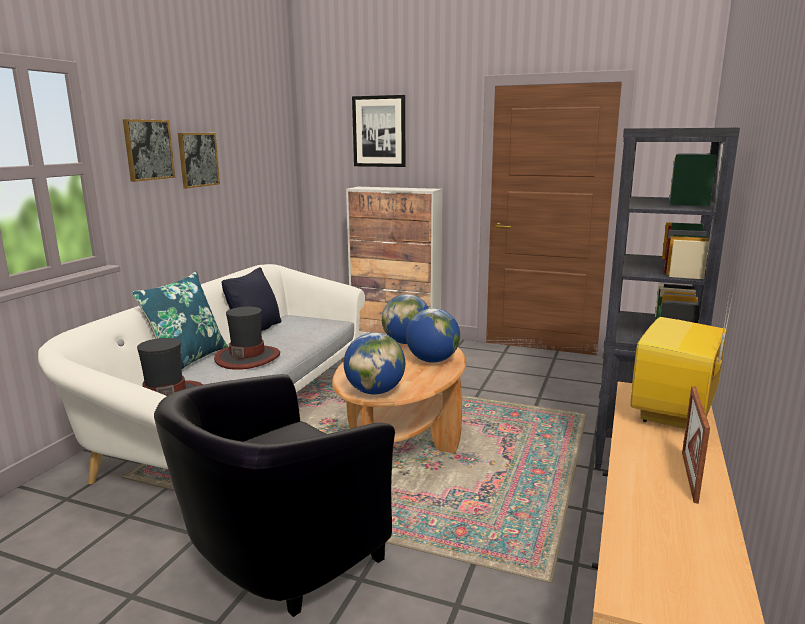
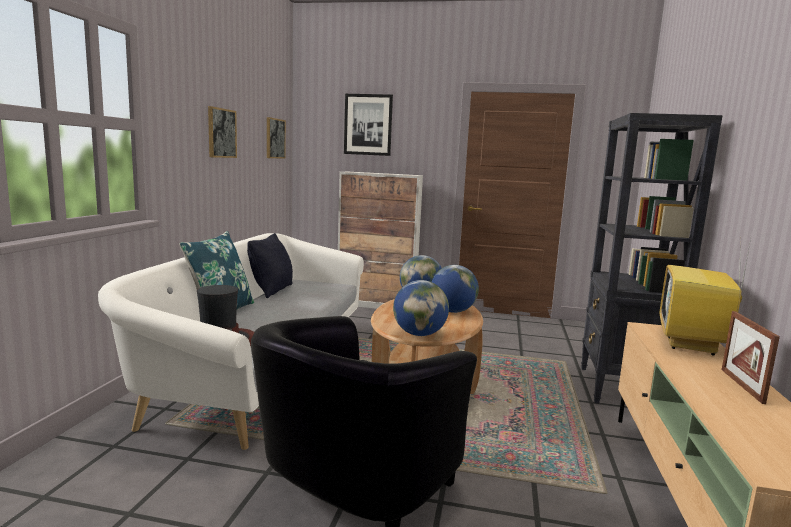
camera: 10 degrees left, 5 degrees down
(148, 150) = (185, 117): picture -> picture (275, 138)
(247, 357) = (279, 310): hat -> none

